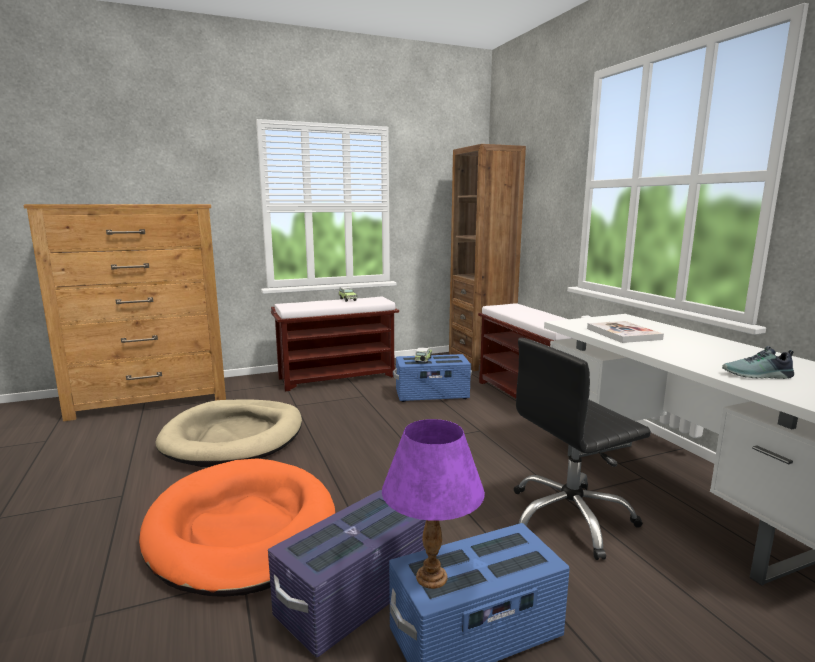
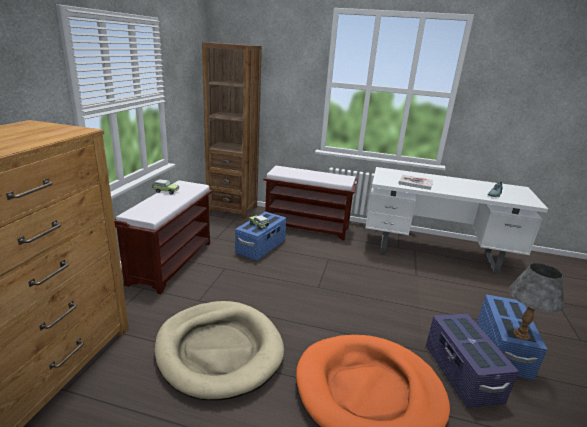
camera: 55 degrees left, 10 degrees up
(431, 577) = (520, 335): purple table lamp -> grey table lamp
(570, 518) = (433, 283): black office chair -> none

